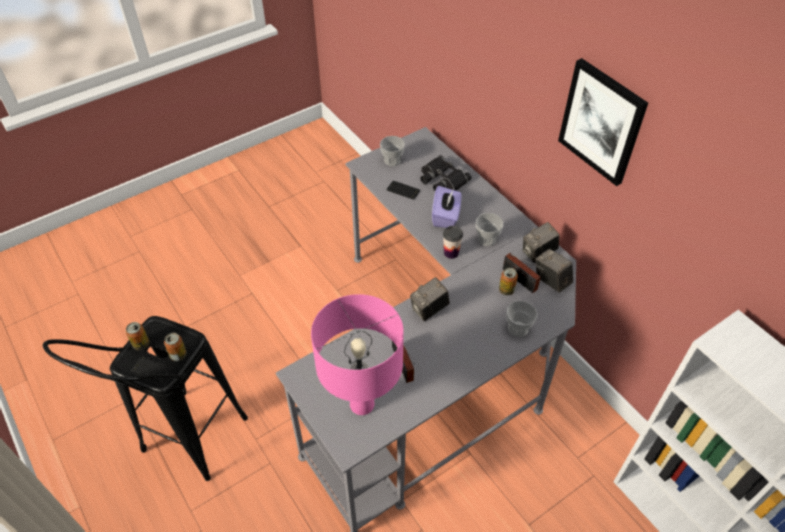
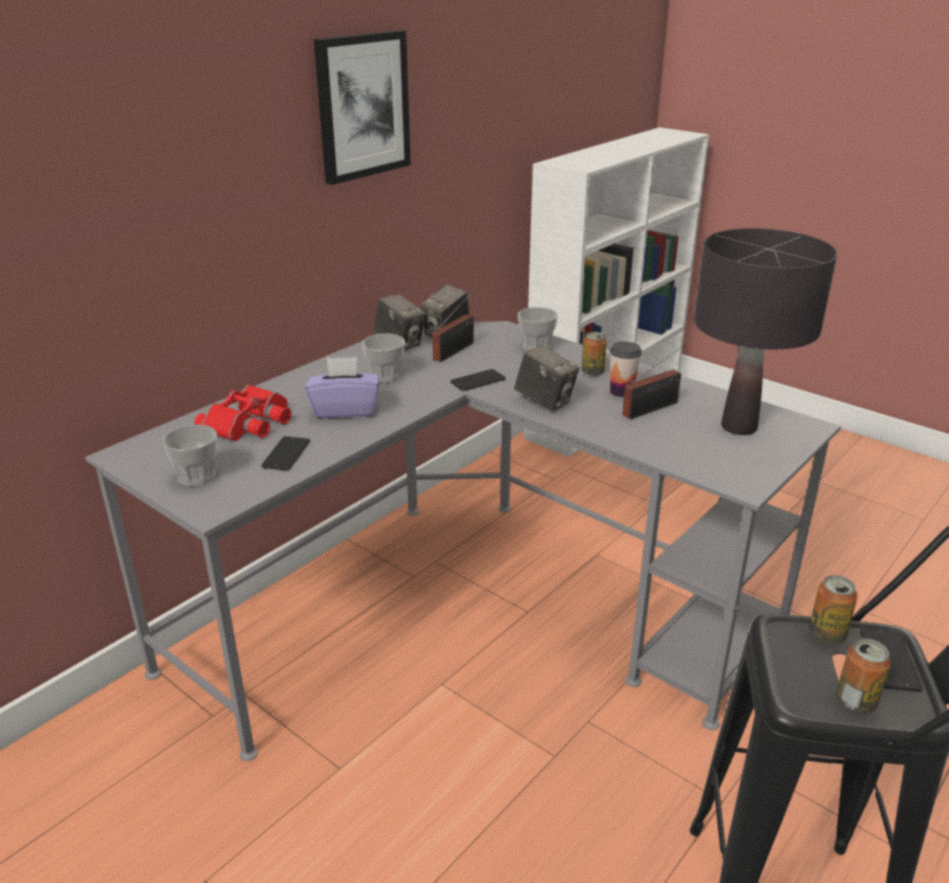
camera: 105 degrees left, 20 degrees down
(362, 404) = (738, 427): pink table lamp -> black table lamp
(442, 179) = (250, 422): black binoculars -> red binoculars
(451, 253) = (425, 398): cup -> cup (621, 391)
(468, 283) = (478, 381): none -> phone
(506, 290) = (477, 357): can -> can (592, 372)

